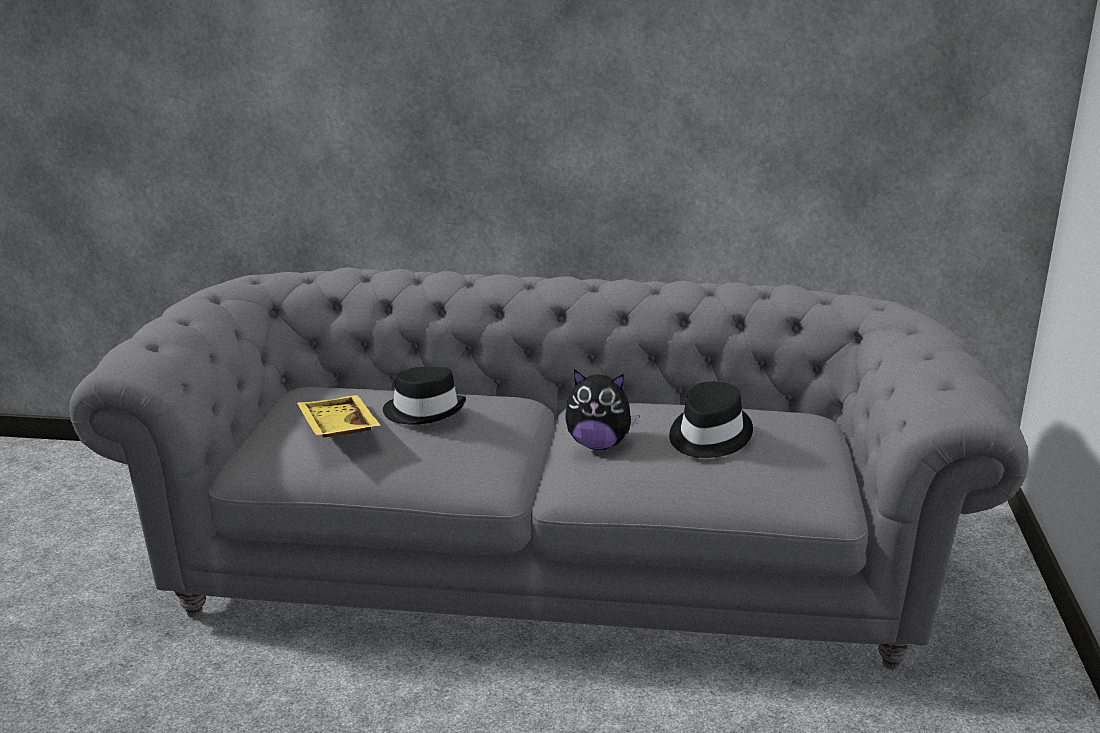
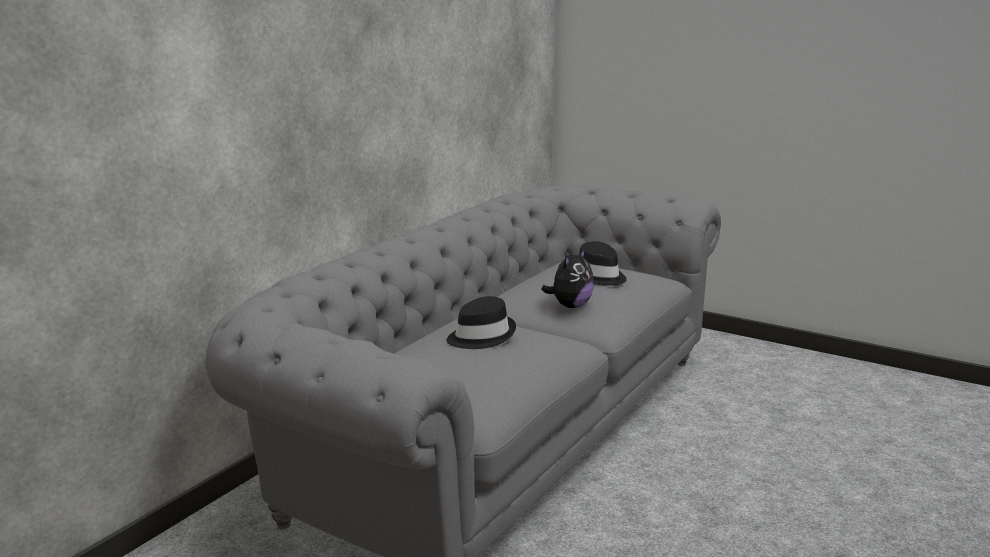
camera: 65 degrees left, 5 degrees down
(336, 429) = (480, 367): yellow tray -> none

